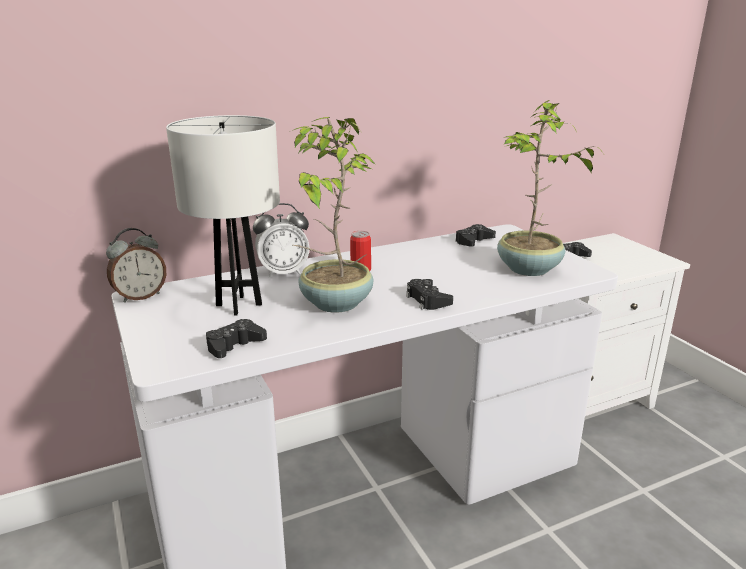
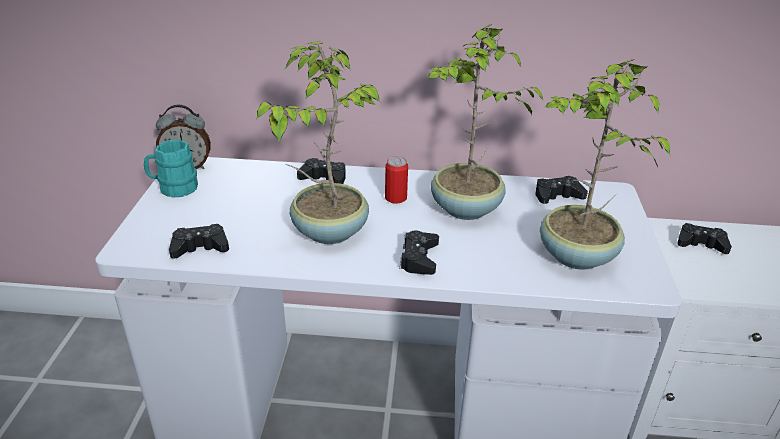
camera: 30 degrees right, 10 degrees up
(147, 314) = (174, 188): none -> turquoise mug
(239, 305) = (249, 204): white table lamp -> none
(283, 273) = (324, 178): alarm clock -> black game controller
(422, 264) = (465, 209): none -> potted plant

